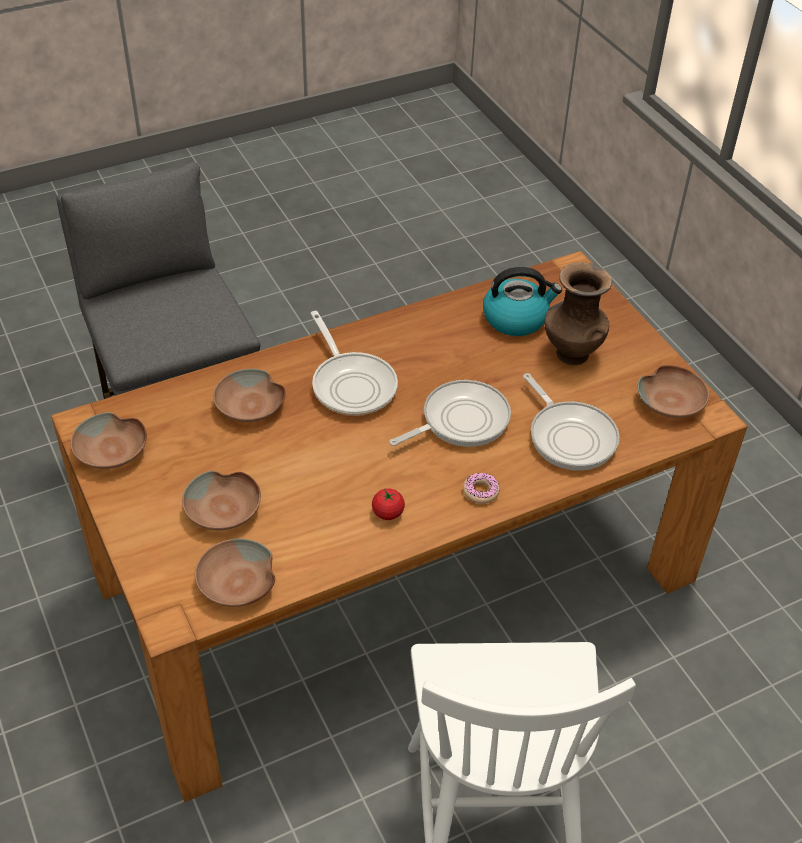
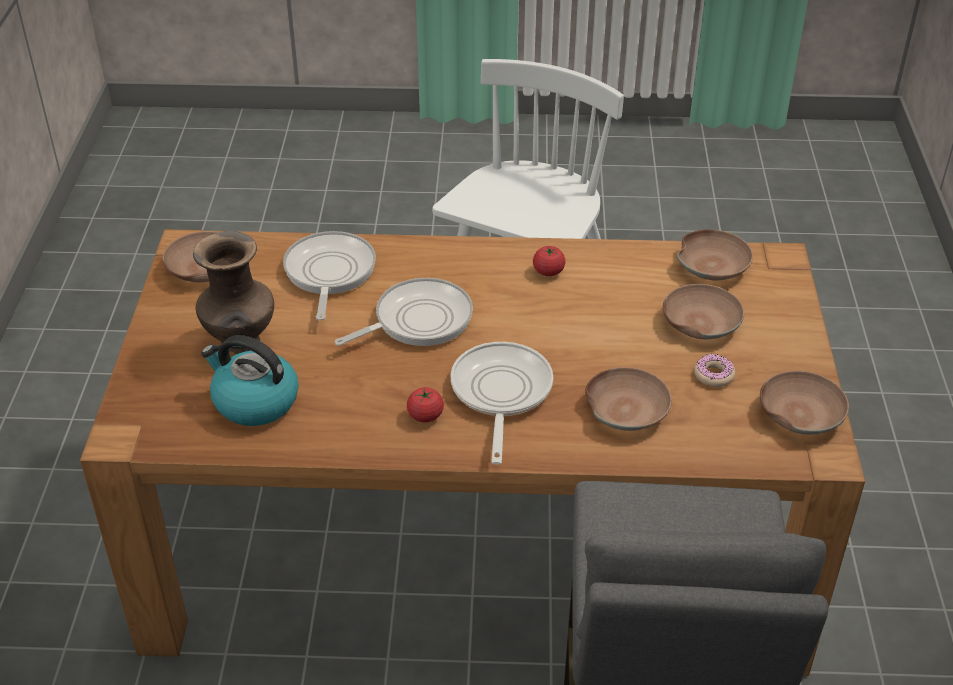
camera: 150 degrees left, 5 degrees down
(393, 350) = (425, 415): none -> tomato
(460, 421) = (417, 320): frying pan -> frying pan turned 150 degrees clockwise
(481, 491) = (452, 260): donut -> donut (713, 375)

